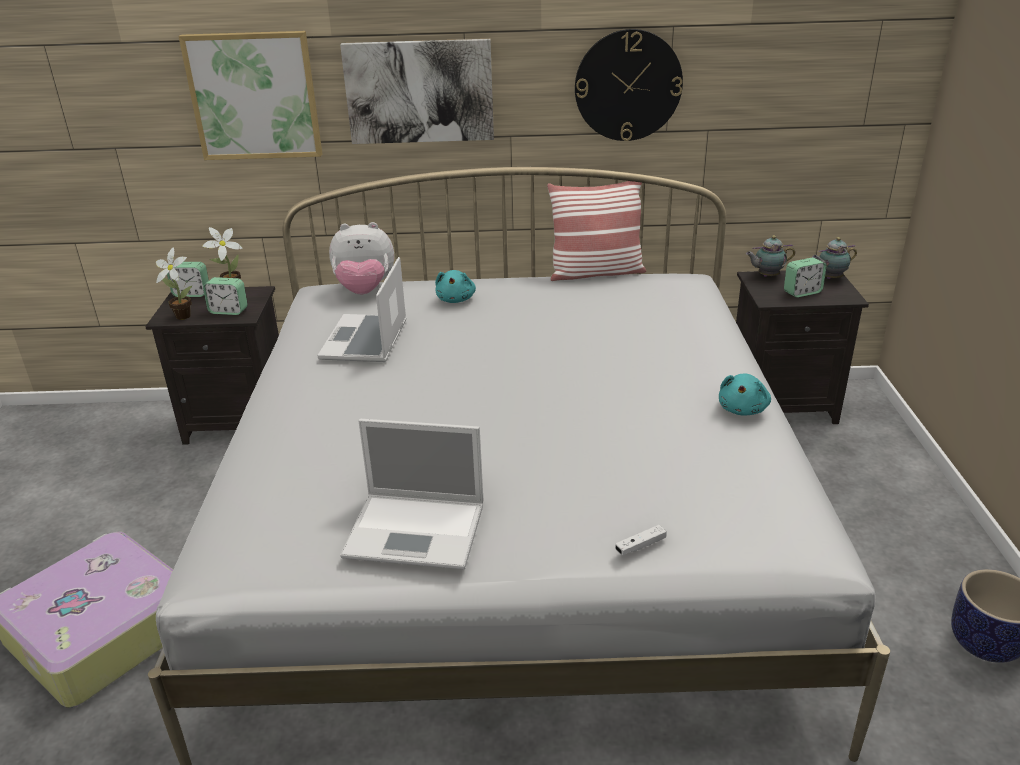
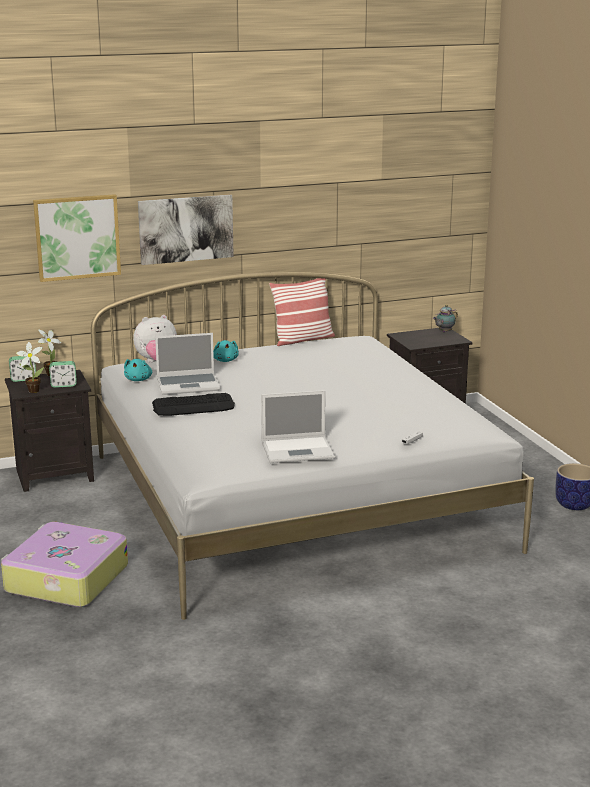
camera: 20 degrees left, 10 degrees down
(335, 388) = (193, 406): none -> keyboard
(366, 341) = (189, 385): laptop -> laptop turned 90 degrees counterclockwise
(628, 85) = (313, 219): wall clock -> none
(743, 409) = (430, 390): turquoise plush toy -> turquoise plush toy (138, 379)
(766, 276) = (406, 334): teapot -> none
(802, 292) = (431, 340): alarm clock -> none

